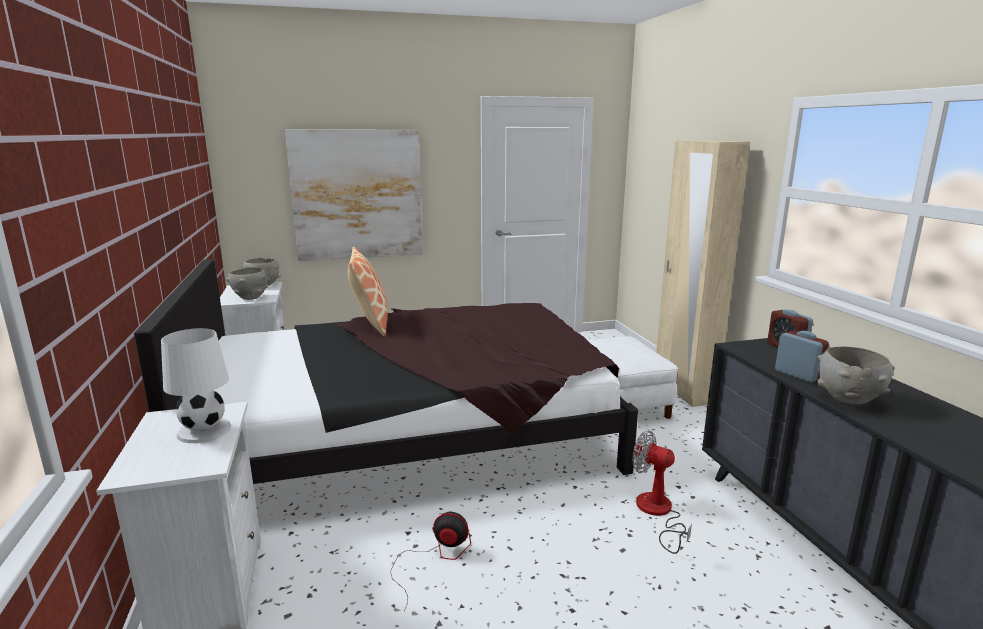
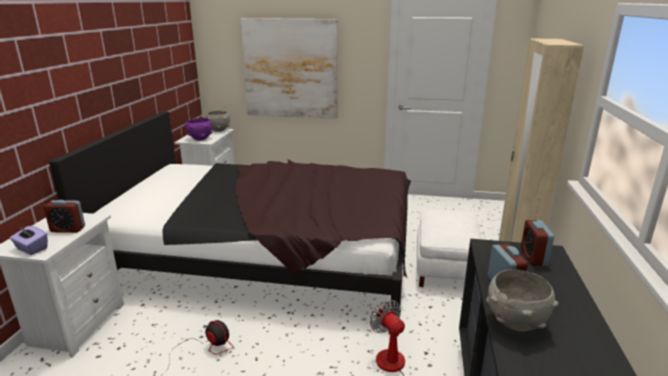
camera: 25 degrees right, 5 degrees up
(179, 465) = (31, 249): none -> purple tissue box
(205, 430) = (68, 229): white table lamp -> alarm clock
(250, 298) = (200, 139): grey bowl -> purple bowl
(370, 323) = (259, 170): pillow -> none

